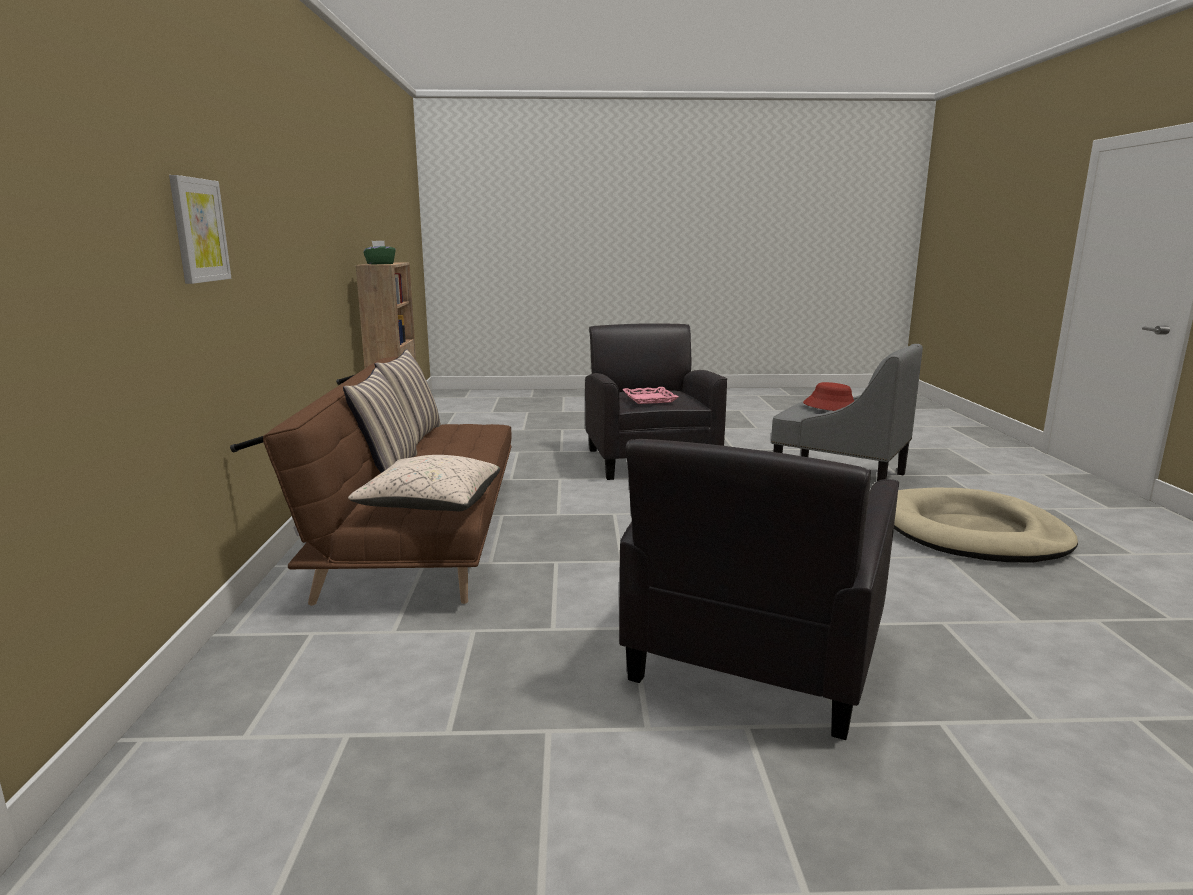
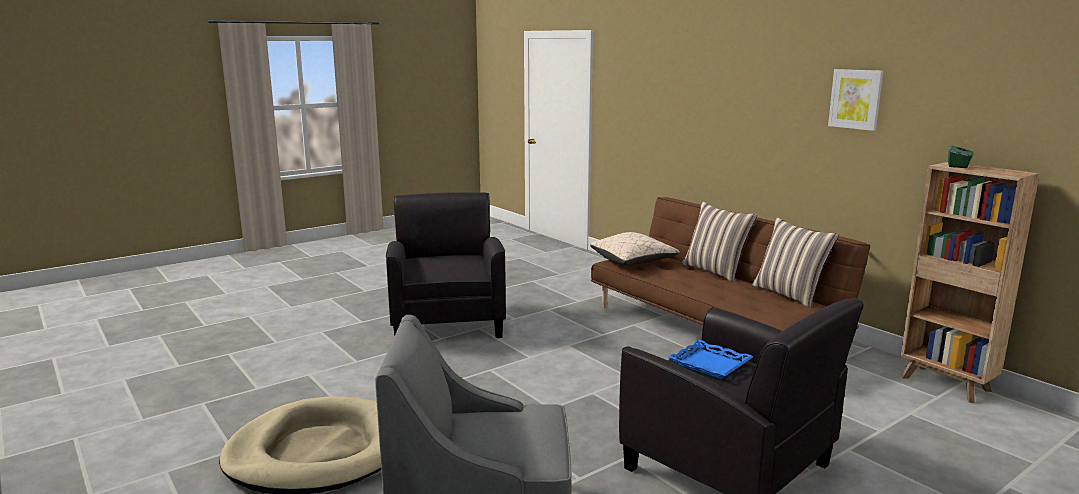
camera: 145 degrees right, 0 degrees up
(198, 230) = (708, 104): picture -> picture (855, 99)
(649, 399) = (710, 364): pink tray -> blue tray
(831, 406) = (500, 427): red hat -> none

